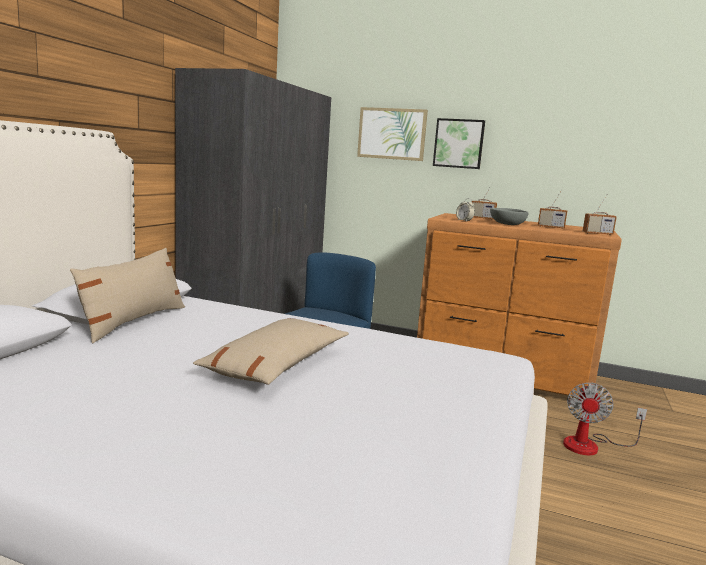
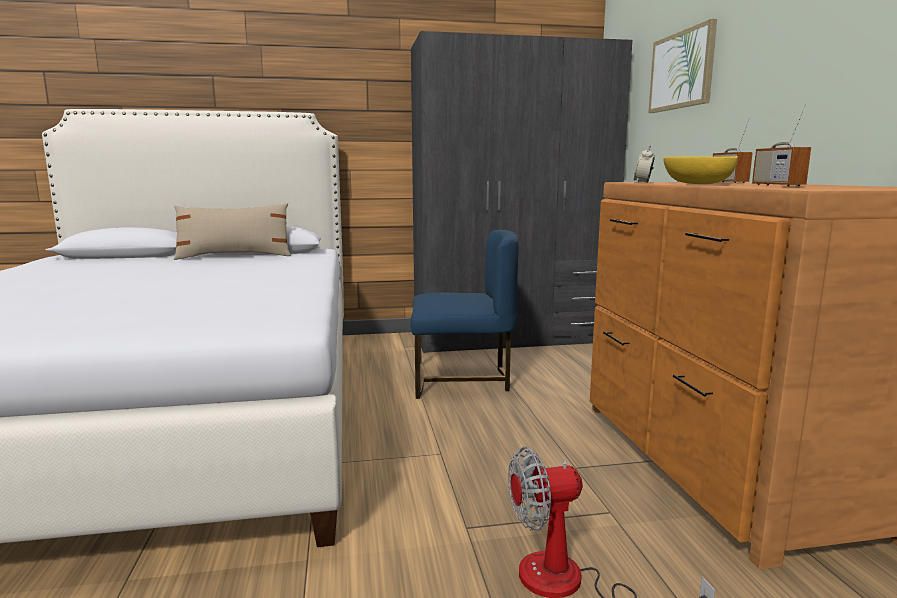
camera: 60 degrees right, 0 degrees up
(277, 365) = (165, 284): beige pillow -> none
(459, 143) = (749, 61): picture -> none
(506, 224) = (696, 184): grey bowl -> yellow bowl
(597, 233) = (815, 188): radio -> none

